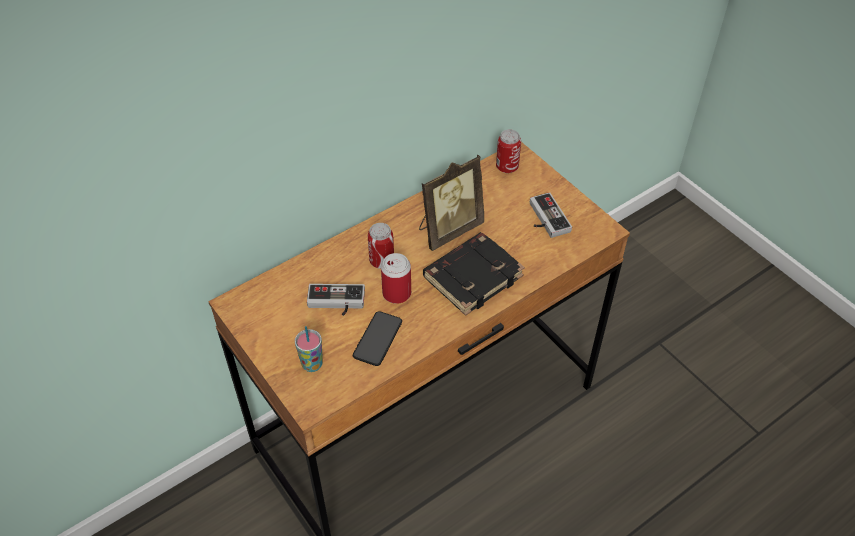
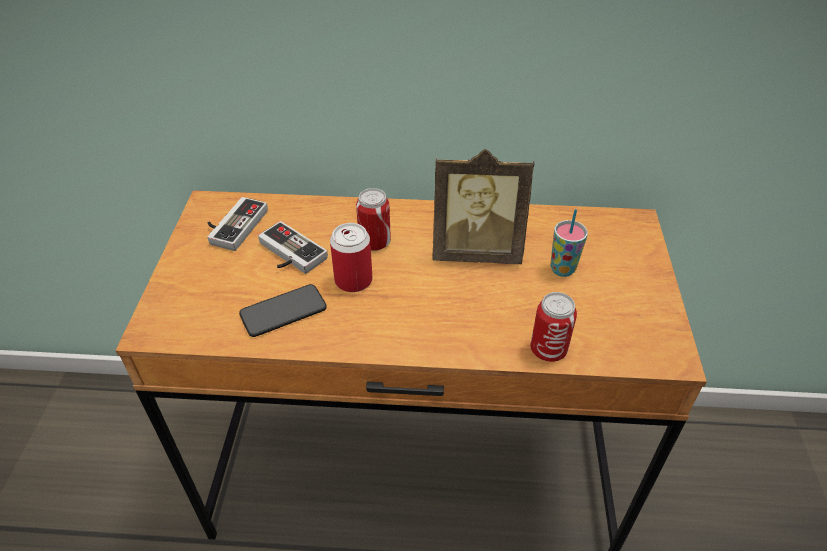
camera: 40 degrees right, 5 degrees down
(312, 364) = (199, 295): cup -> cup (562, 269)
(472, 276) = (450, 311): black book -> none
(507, 167) = (610, 227): can -> can (548, 350)
(545, 219) = (602, 301): game controller -> game controller (233, 225)

